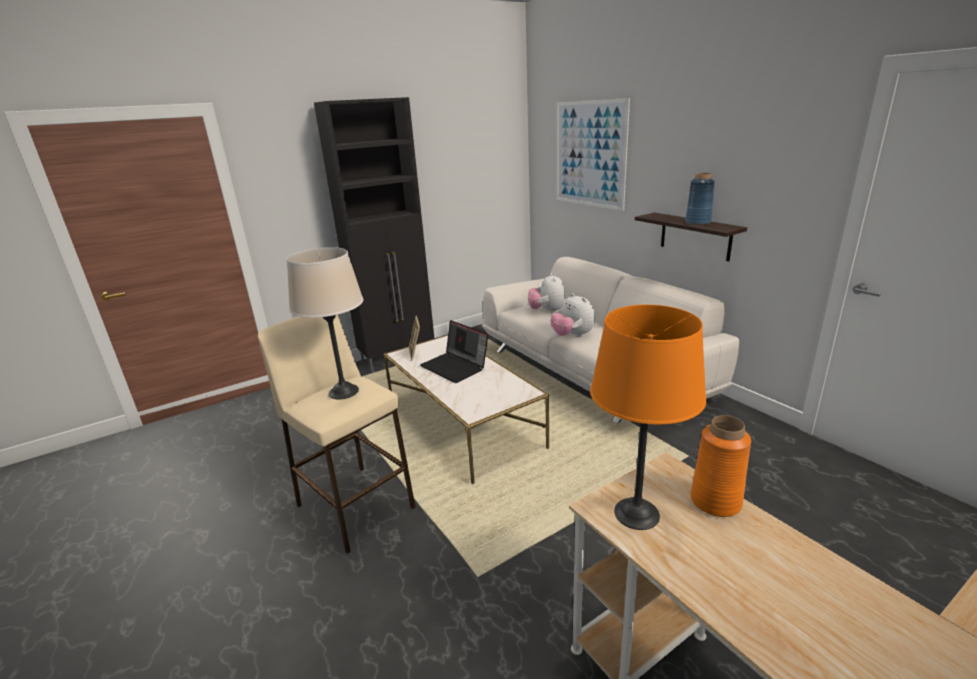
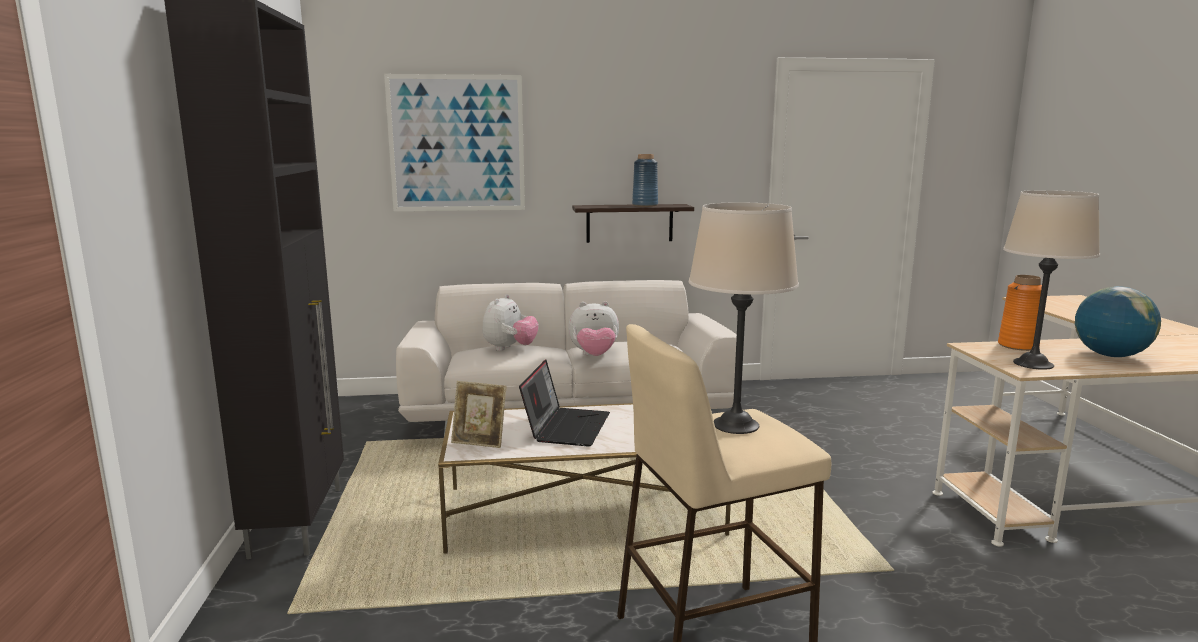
camera: 65 degrees left, 10 degrees down
(456, 367) = (566, 427): laptop -> laptop turned 60 degrees counterclockwise
(547, 311) = (510, 349): plush toy -> plush toy turned 90 degrees counterclockwise
(636, 513) = (1032, 364): orange table lamp -> beige table lamp
(767, 587) = (1110, 355): none -> globe

